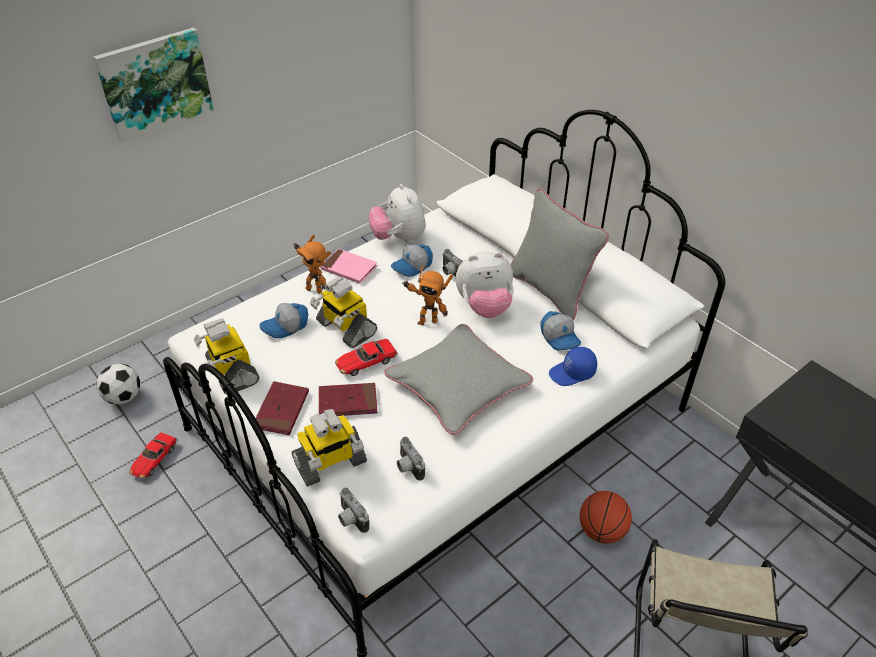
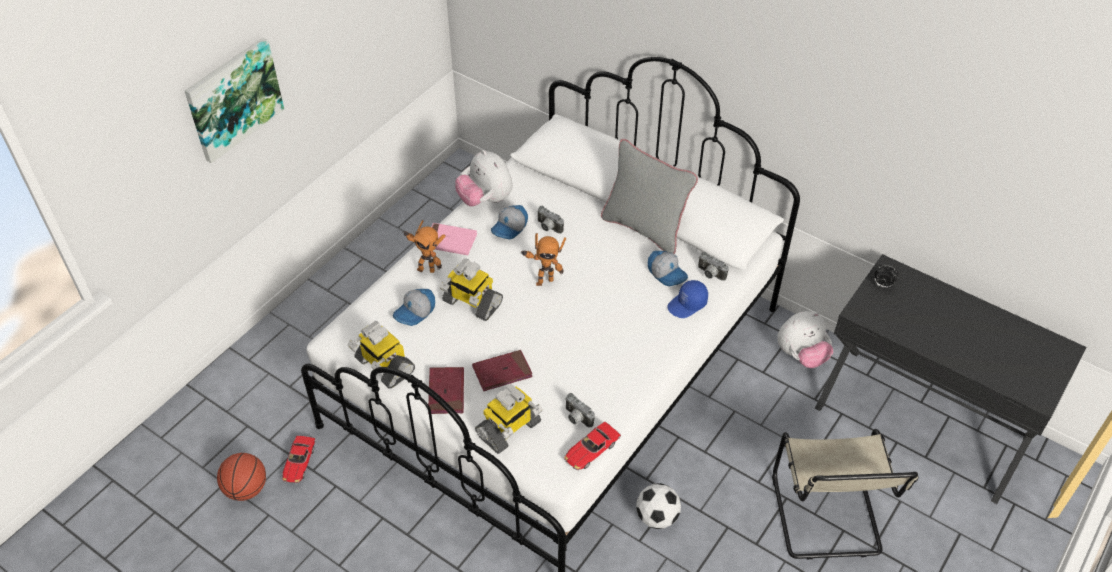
camera: 15 degrees left, 5 degrees up
(124, 397) = (239, 409): football -> football (657, 517)
(350, 519) = (545, 472): camera -> camera (710, 274)
(366, 362) = (504, 332): toy car -> toy car (591, 450)
(458, 385) = (593, 336): grey pillow -> none
(484, 307) = (591, 256): plush toy -> plush toy (801, 355)
(602, 531) = (731, 435): basketball -> basketball (246, 489)
(804, 393) = (882, 285): none -> alarm clock

